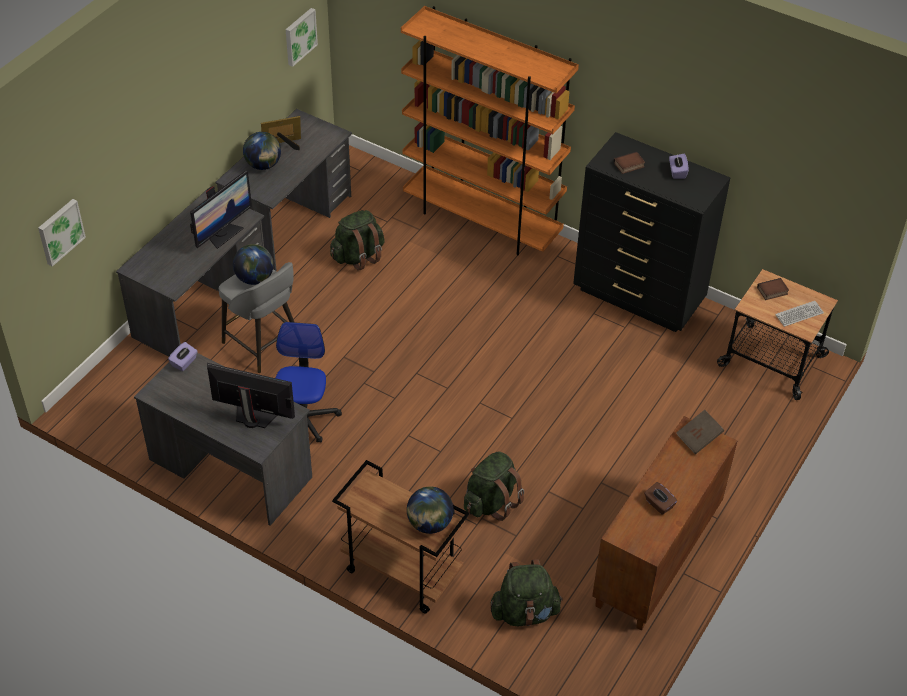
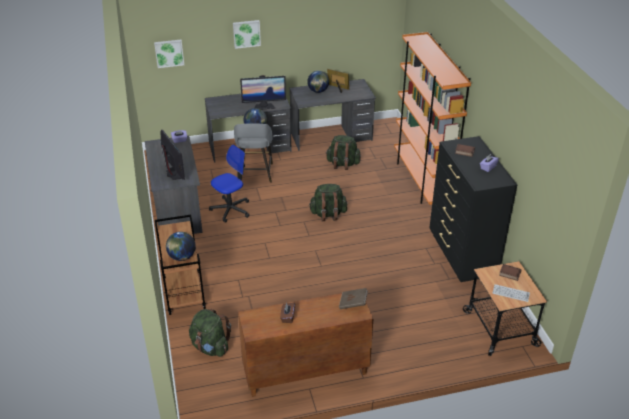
camera: 45 degrees right, 10 degrees down
(299, 36) = (375, 36): picture -> picture (246, 33)
(491, 502) = (262, 292): green backpack -> green backpack (328, 214)

